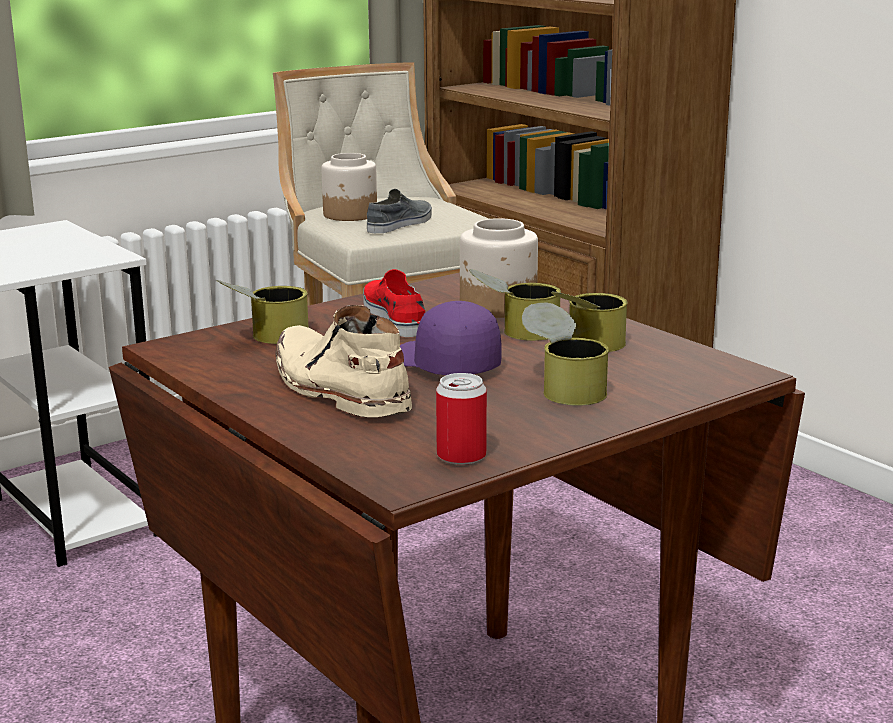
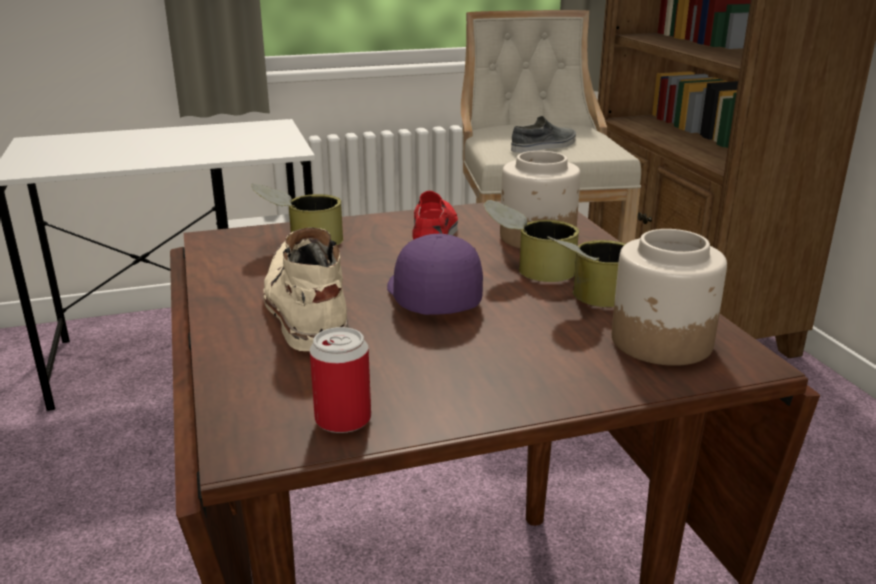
camera: 20 degrees right, 5 degrees up
(350, 215) = (510, 135): jar -> jar (662, 342)
(563, 387) = (526, 345): can -> none

